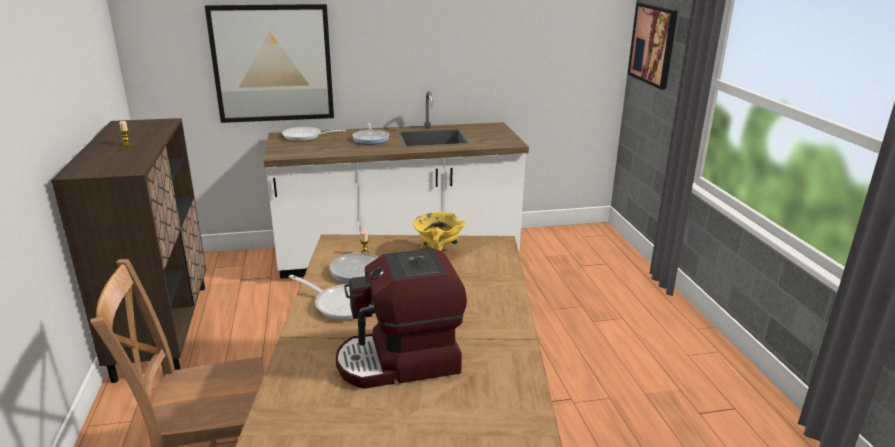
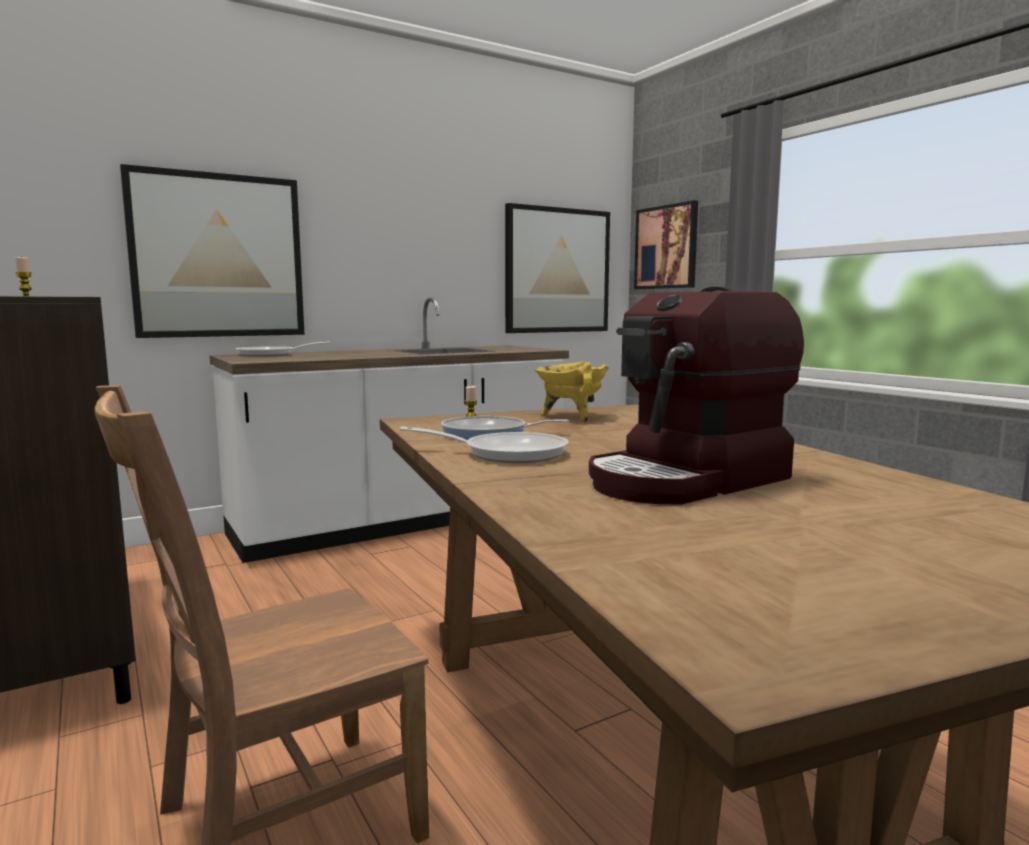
camera: 20 degrees left, 15 degrees down
(371, 139) = (365, 353): frying pan -> none
(553, 58) = (557, 271): none -> picture

